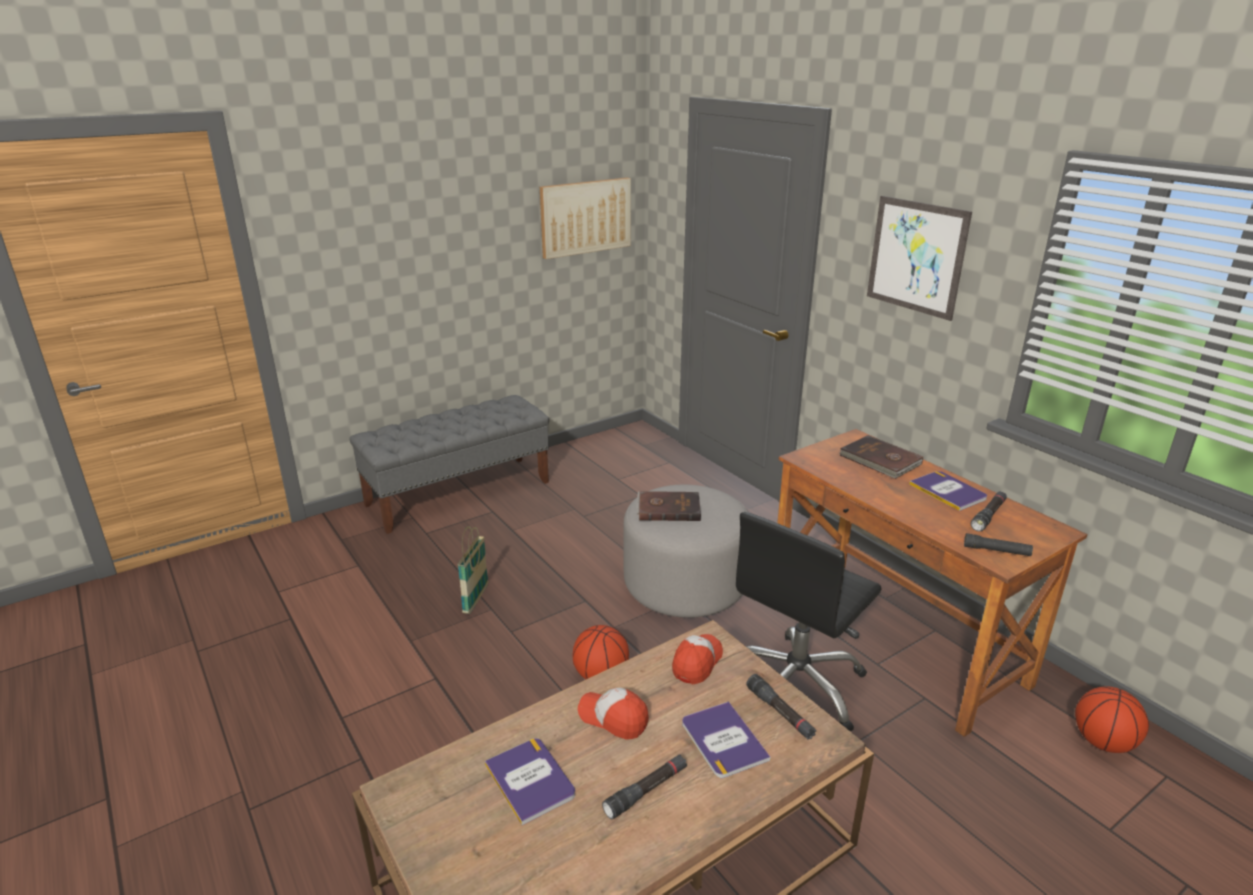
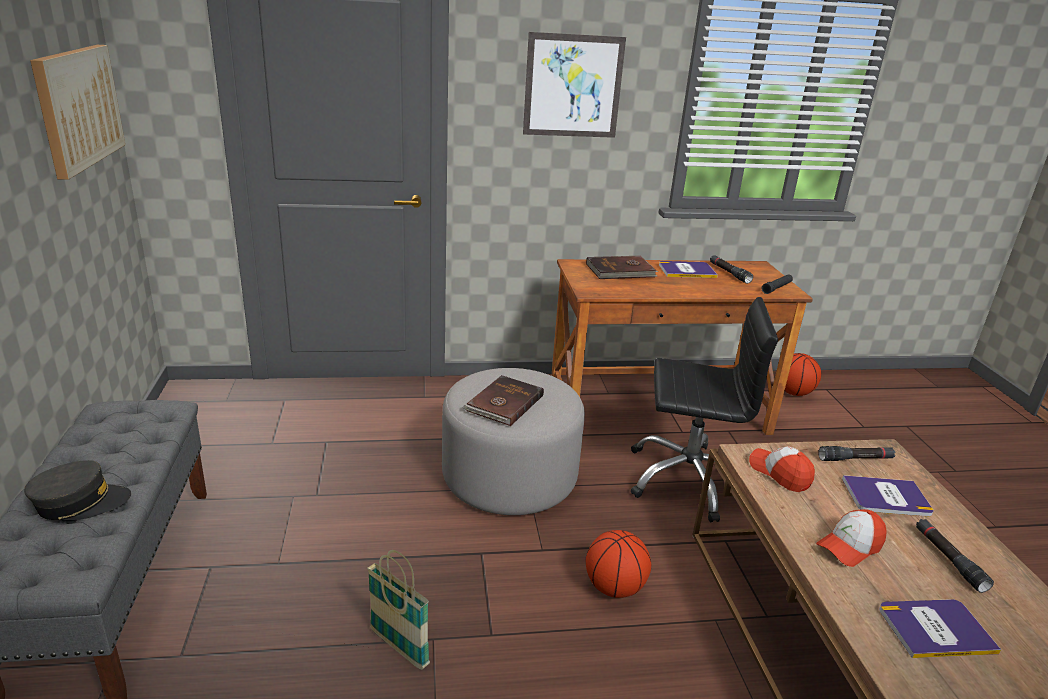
camera: 65 degrees left, 0 degrees up
(431, 428) = (80, 503): none -> grey cap
(796, 686) = (688, 478): black office chair -> black office chair turned 60 degrees counterclockwise

